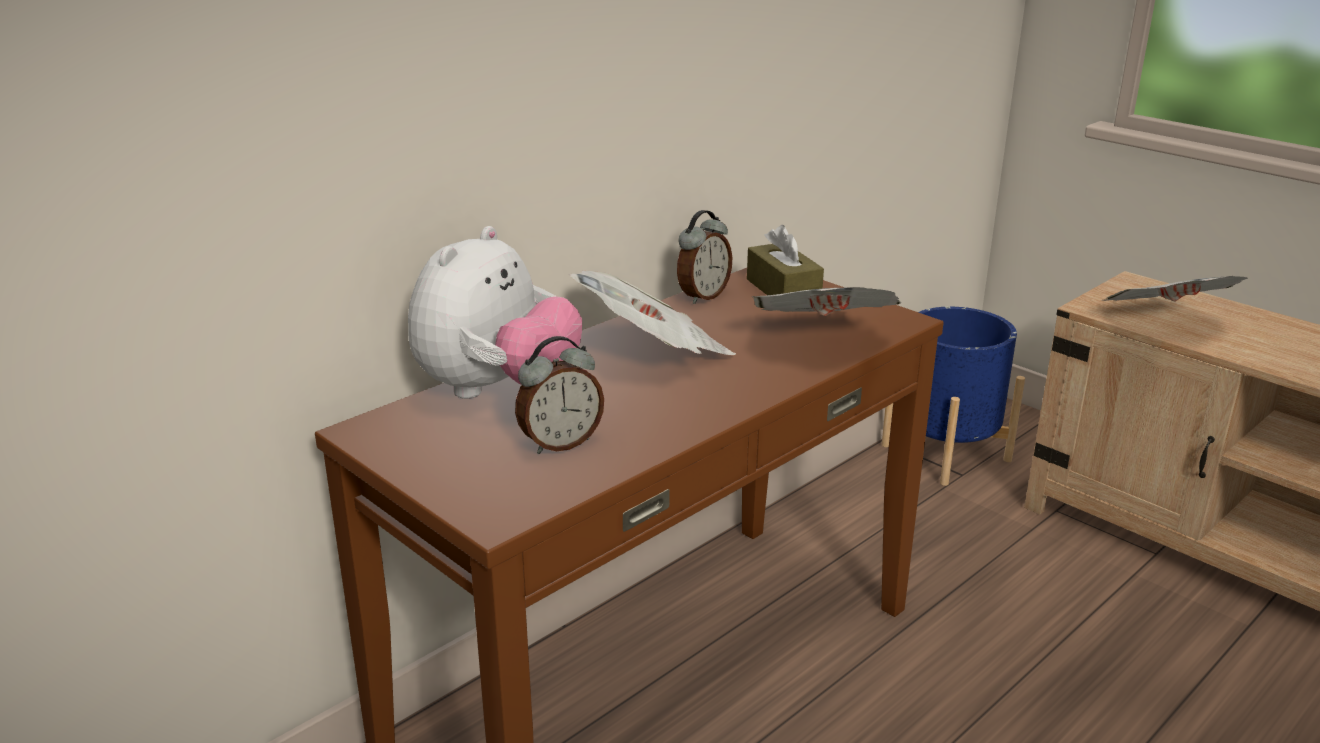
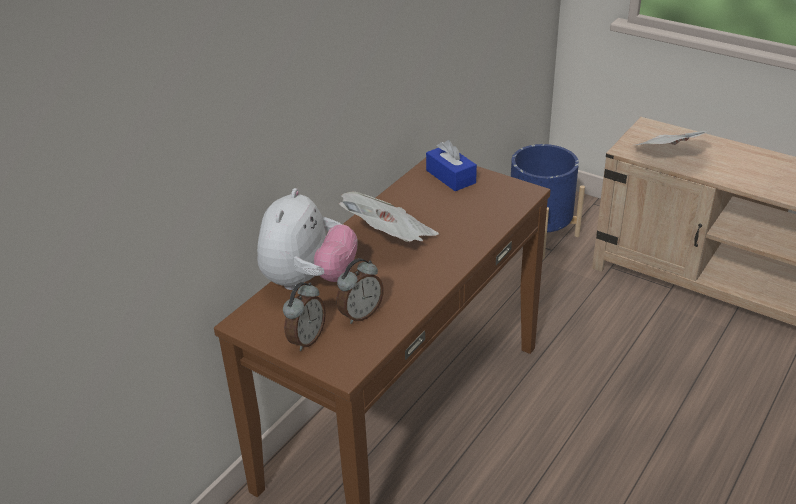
camera: 10 degrees left, 10 degrees up
(702, 296) = (403, 188): alarm clock -> alarm clock (306, 339)
(783, 290) = (450, 177): brown tissue box -> blue tissue box
(822, 339) = (484, 214): newspaper -> none

